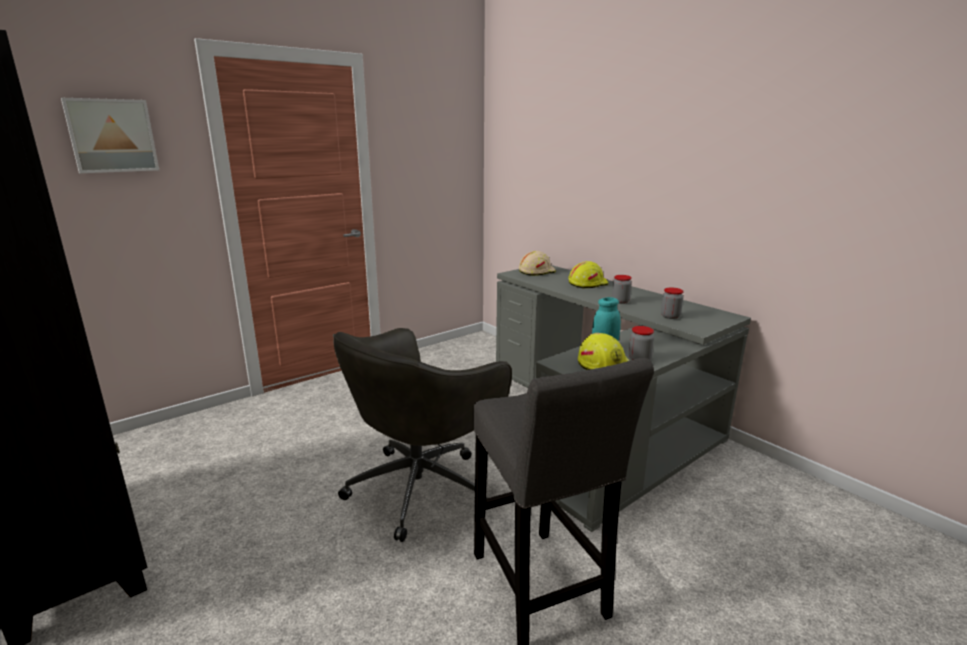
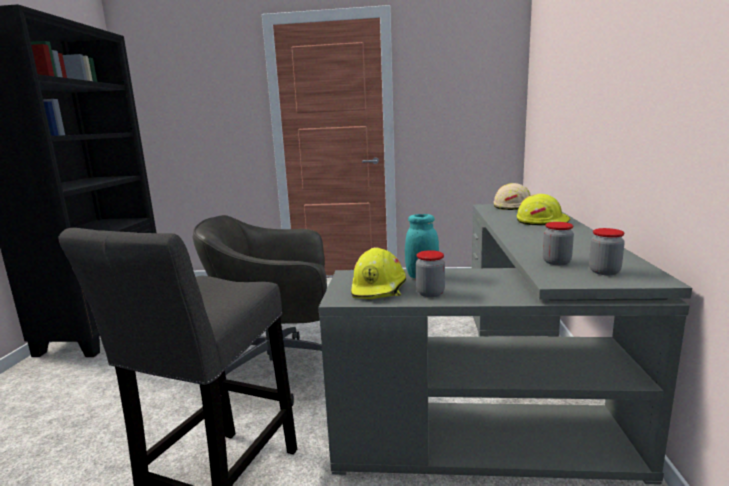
camera: 45 degrees right, 5 degrees down
(112, 135) = (211, 84): picture -> none
(620, 301) = (534, 240): jar -> jar (604, 271)

